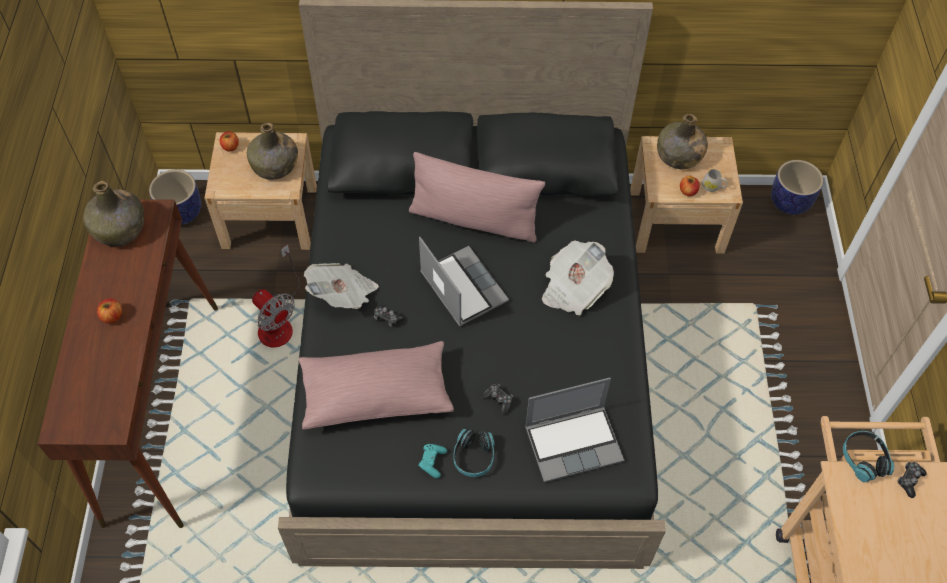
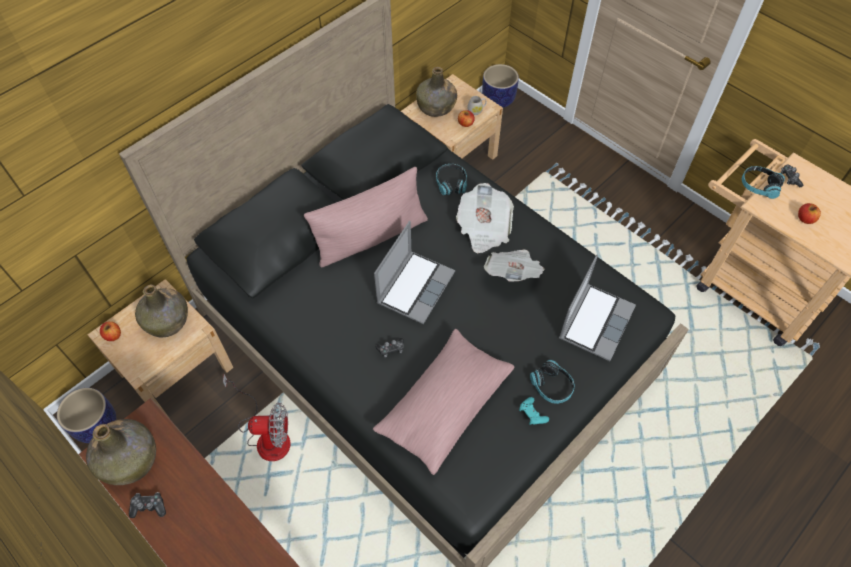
camera: 45 degrees left, 0 degrees up
(112, 316) = (207, 531): apple -> apple (805, 219)
(343, 295) = (342, 361): newspaper -> newspaper (512, 273)
(462, 287) = (415, 287): laptop -> laptop turned 105 degrees clockwise
(498, 400) = (523, 337): game controller -> game controller (149, 506)
(592, 228) = (451, 183): none -> headphones

